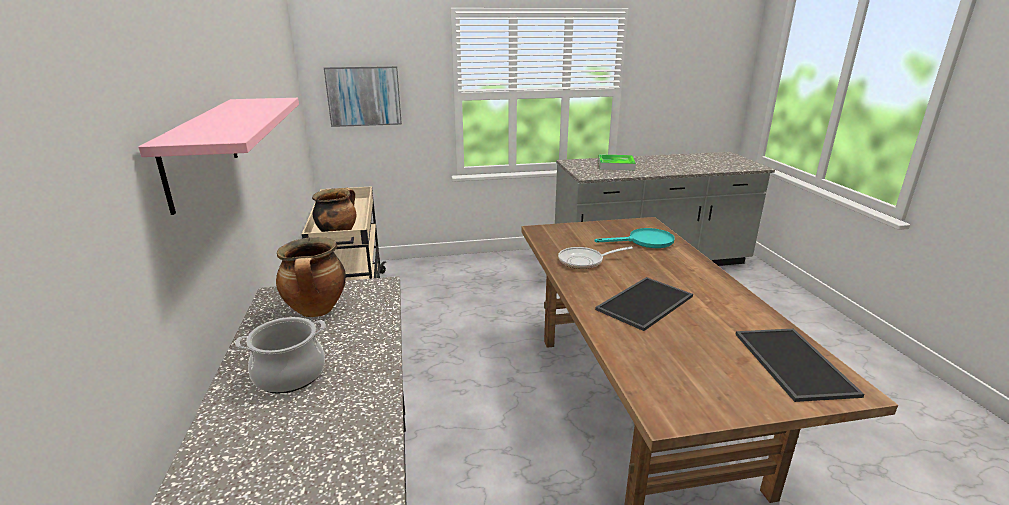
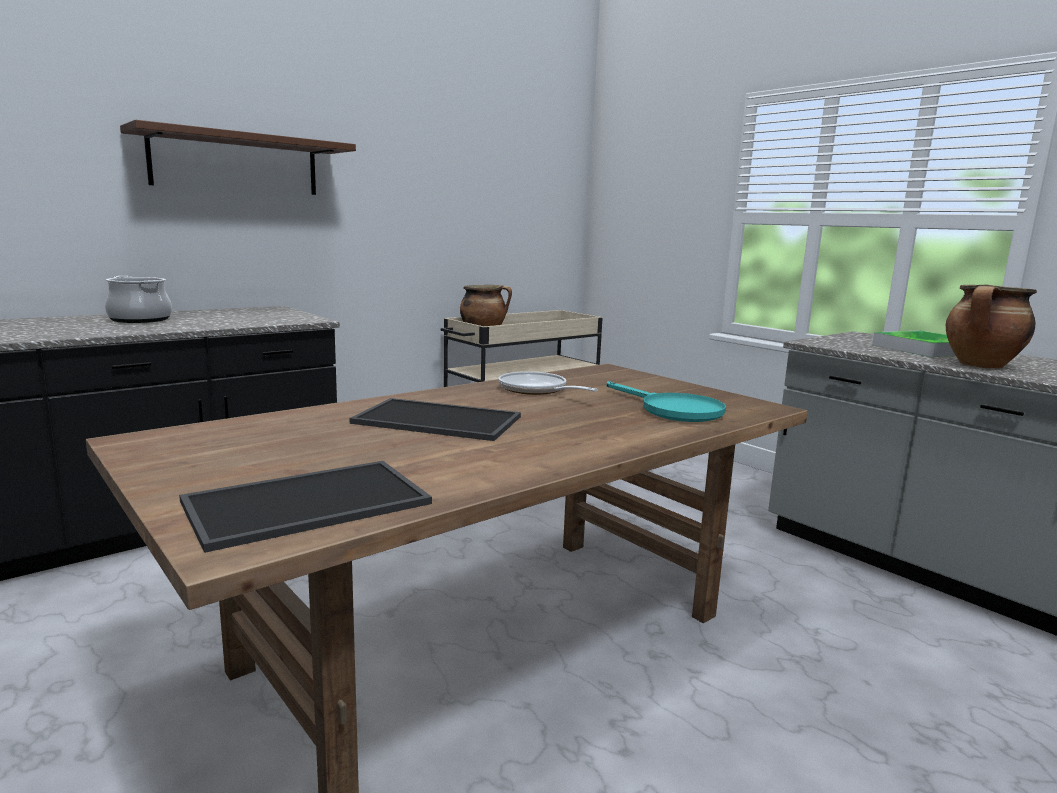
camera: 60 degrees right, 10 degrees down
(201, 150) = (236, 164): pink shelf -> brown shelf
(317, 311) = (249, 315): cooking pot -> cooking pot (981, 366)
(364, 96) = (638, 213): picture -> none

